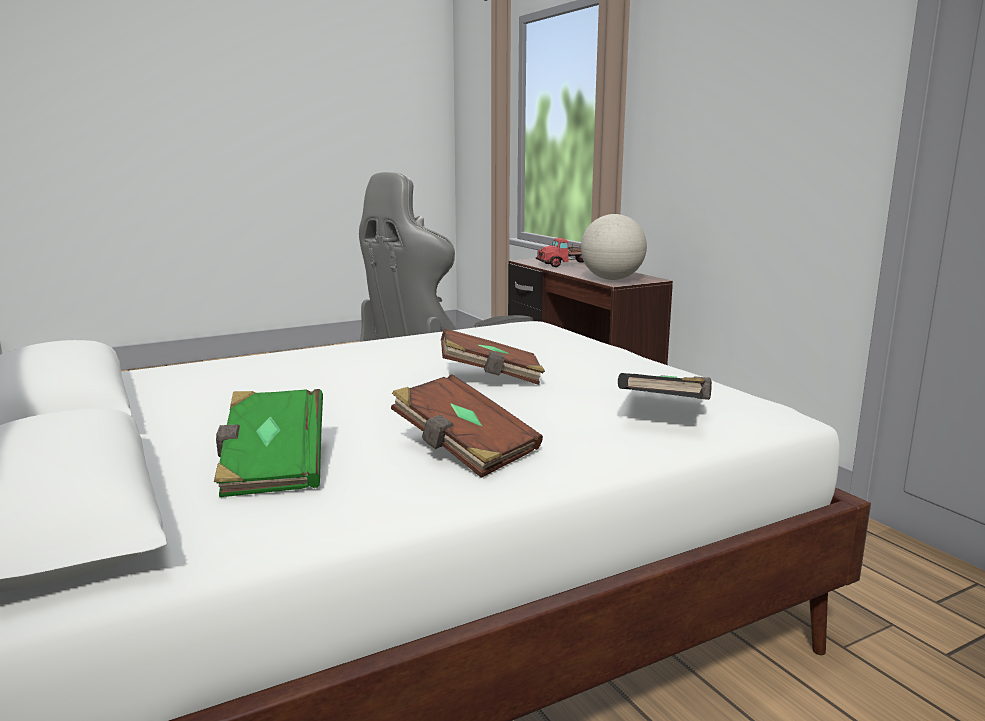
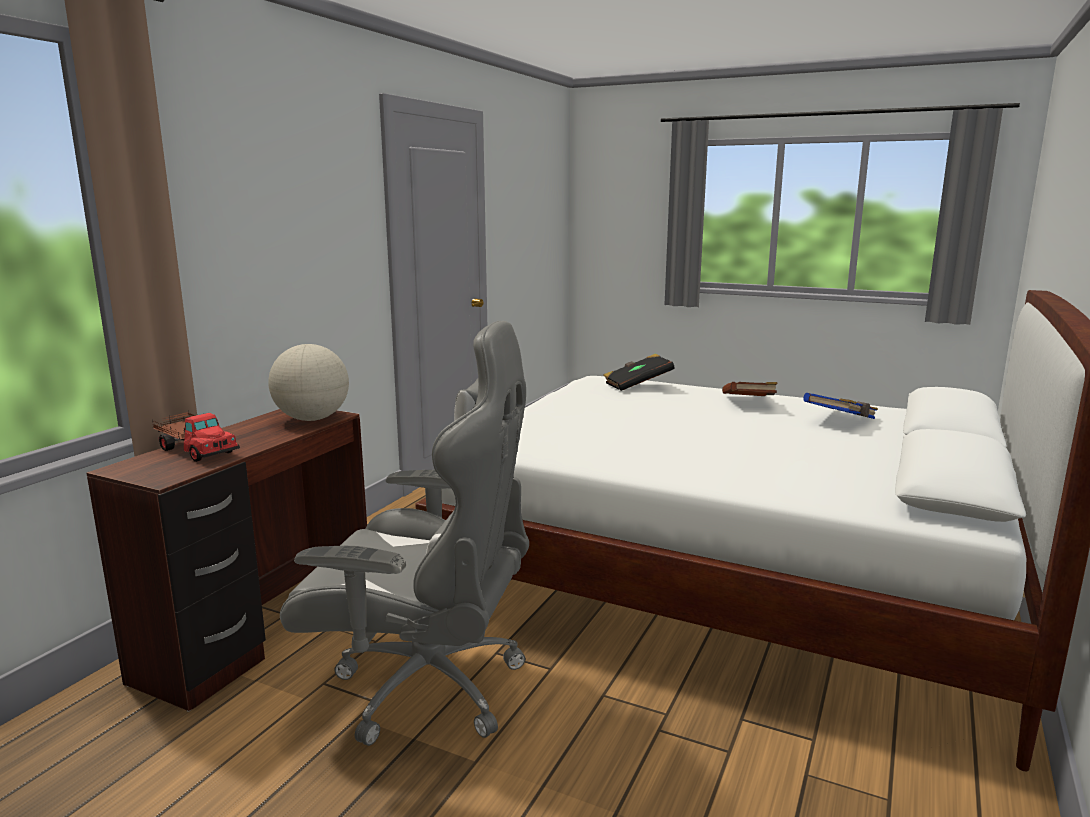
camera: 125 degrees left, 0 degrees up
(272, 467) = (840, 421): green book -> blue book
(491, 377) = (649, 419): brown book -> none

